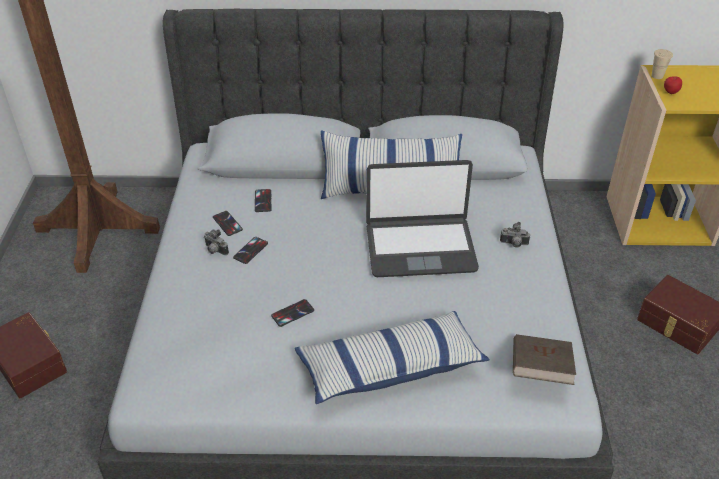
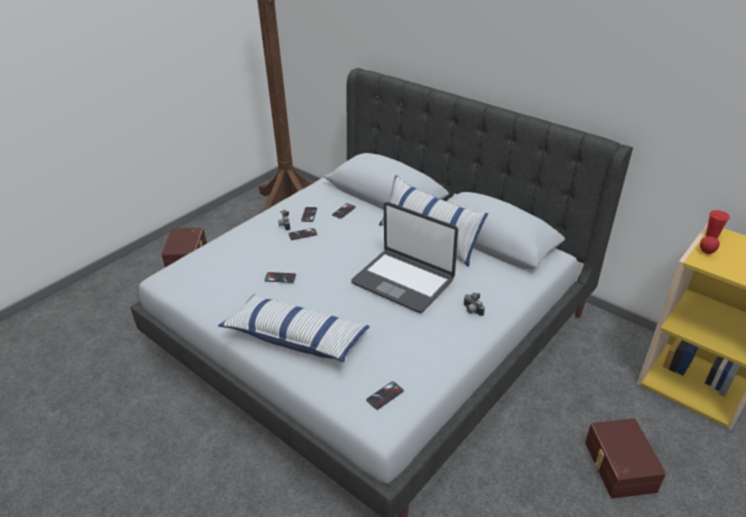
camera: 40 degrees right, 5 degrees down
(539, 371) = (385, 395): brown book -> phone
(657, 76) = (711, 236): beige cup -> red cup

